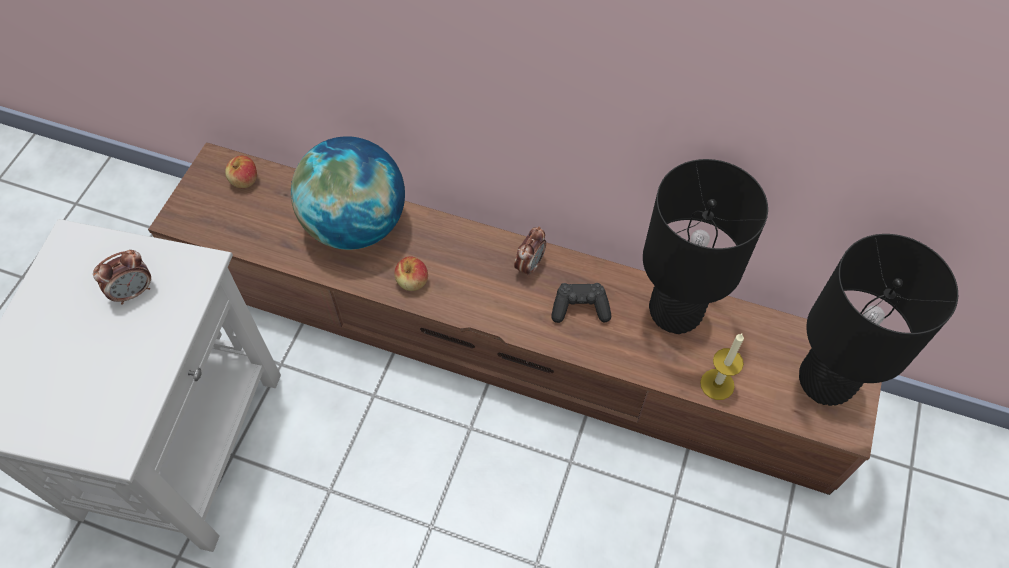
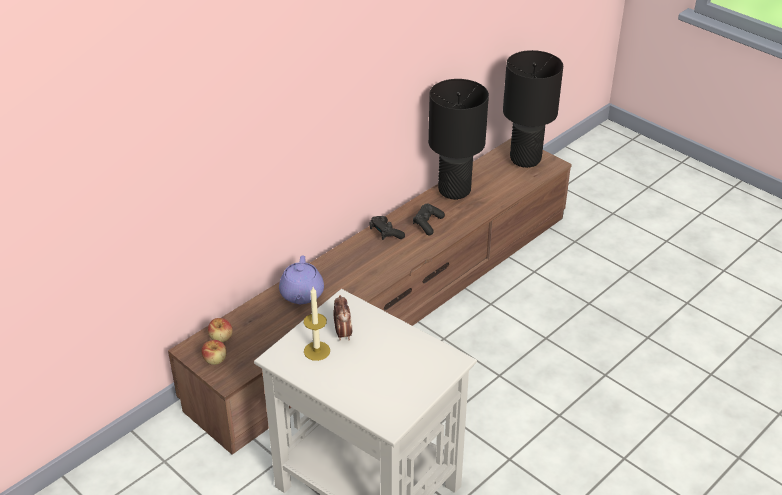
camera: 65 degrees left, 20 degrees down
(356, 225) = (301, 294): globe -> purple teapot
(412, 281) = (363, 282): apple -> apple (215, 359)
(529, 265) = (385, 233): alarm clock -> black game controller
(717, 384) = (505, 194): candle -> candle (317, 351)

